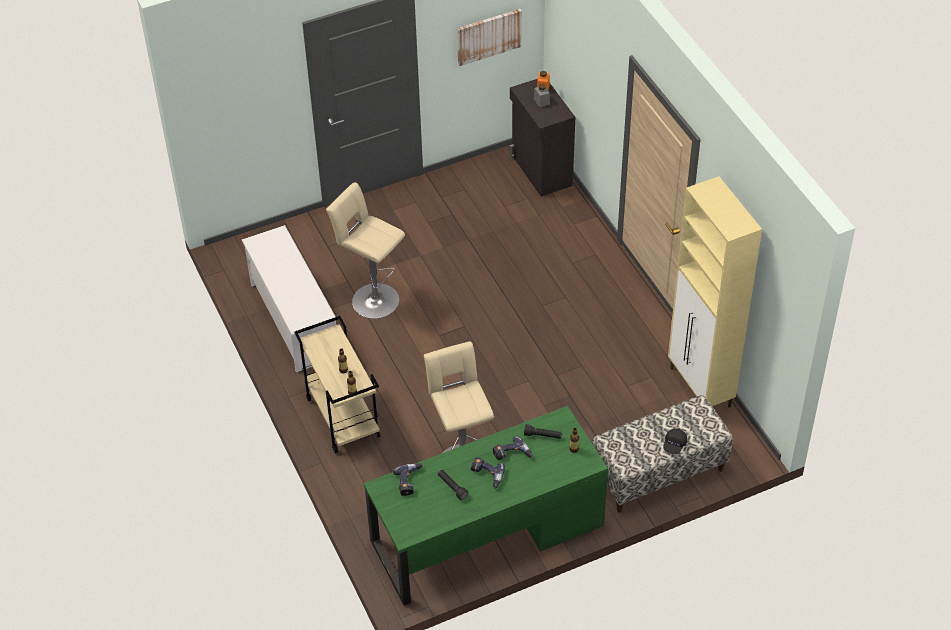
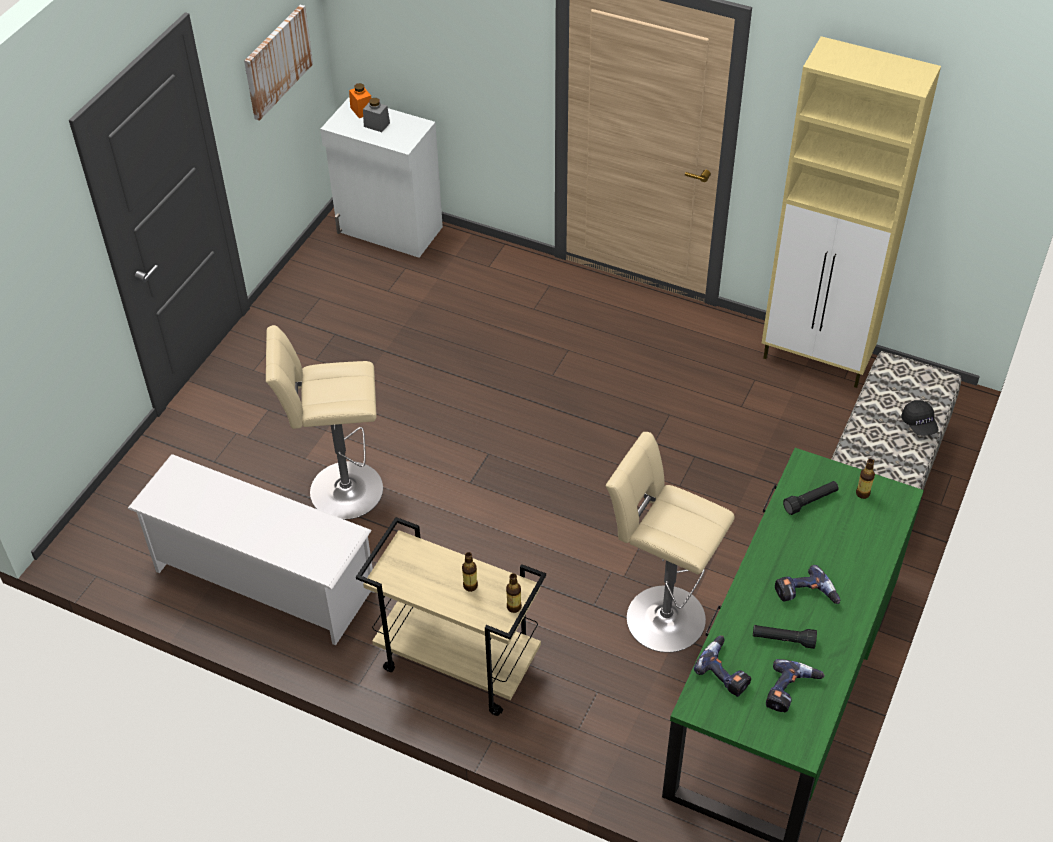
camera: 40 degrees left, 0 degrees up
(512, 455) = (804, 549): power drill -> power drill (791, 691)
(541, 171) = (389, 230): black cabinet -> white cabinet

